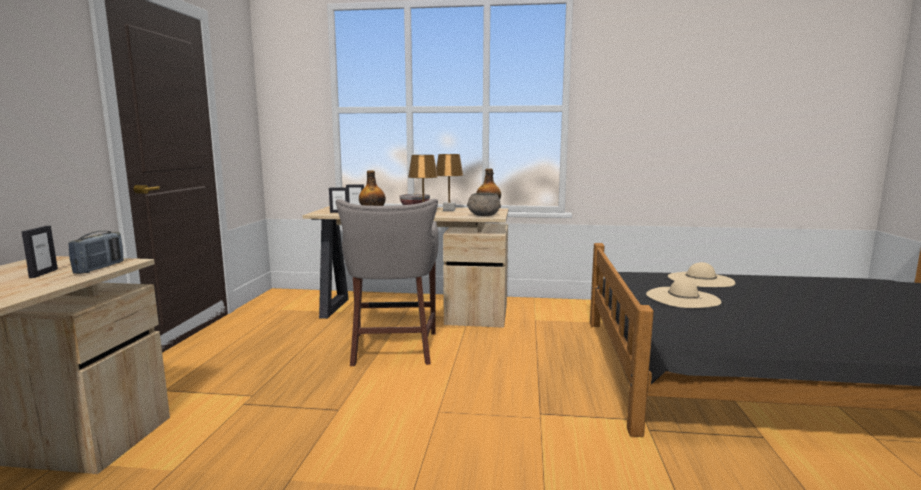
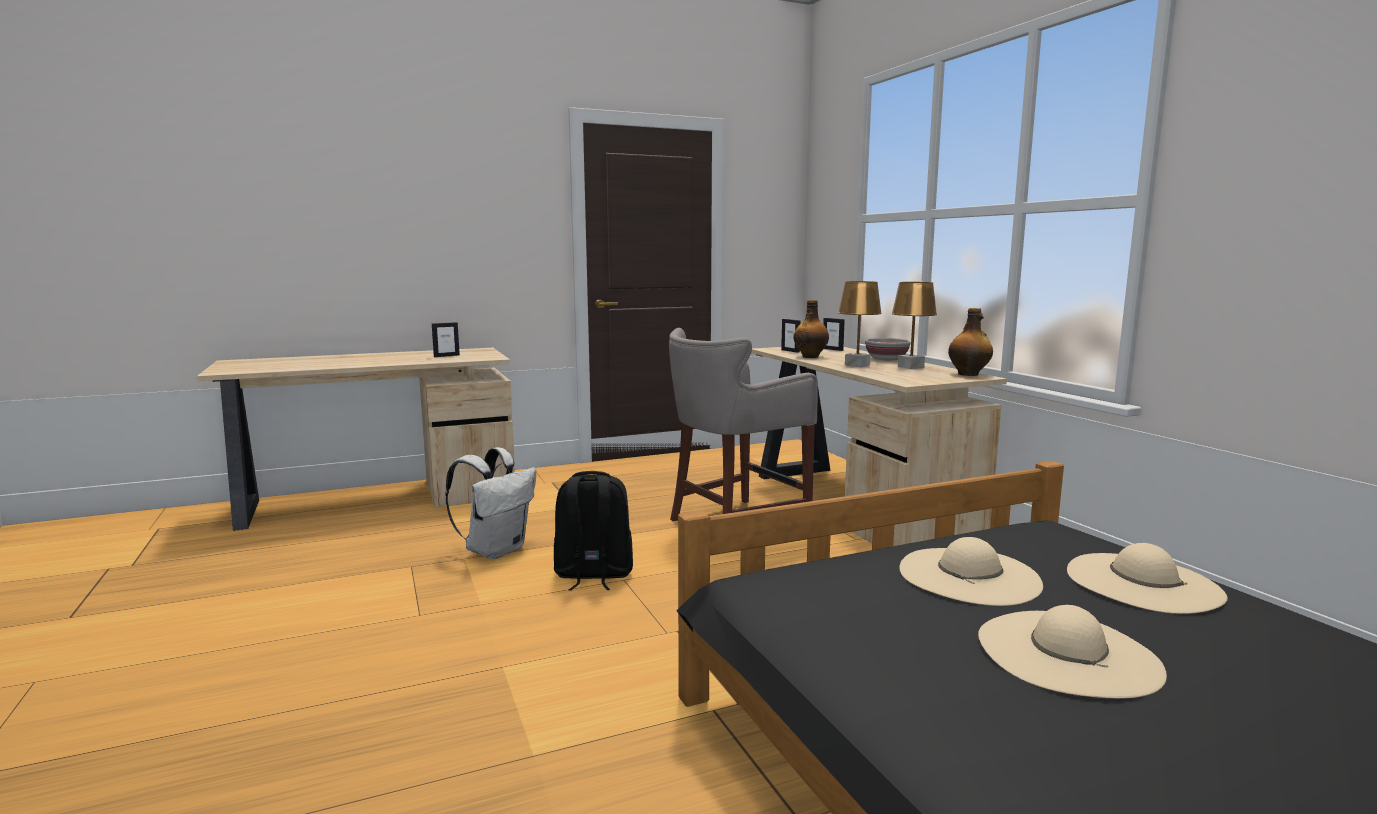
camera: 60 degrees right, 0 degrees up
(99, 268) = (470, 358): radio -> none
(296, 456) = (496, 550): none -> white backpack
(415, 421) = (593, 575): none -> black backpack
(483, 215) = (904, 379): grey bowl -> none
(771, 306) = (1067, 653): none -> beige hat

